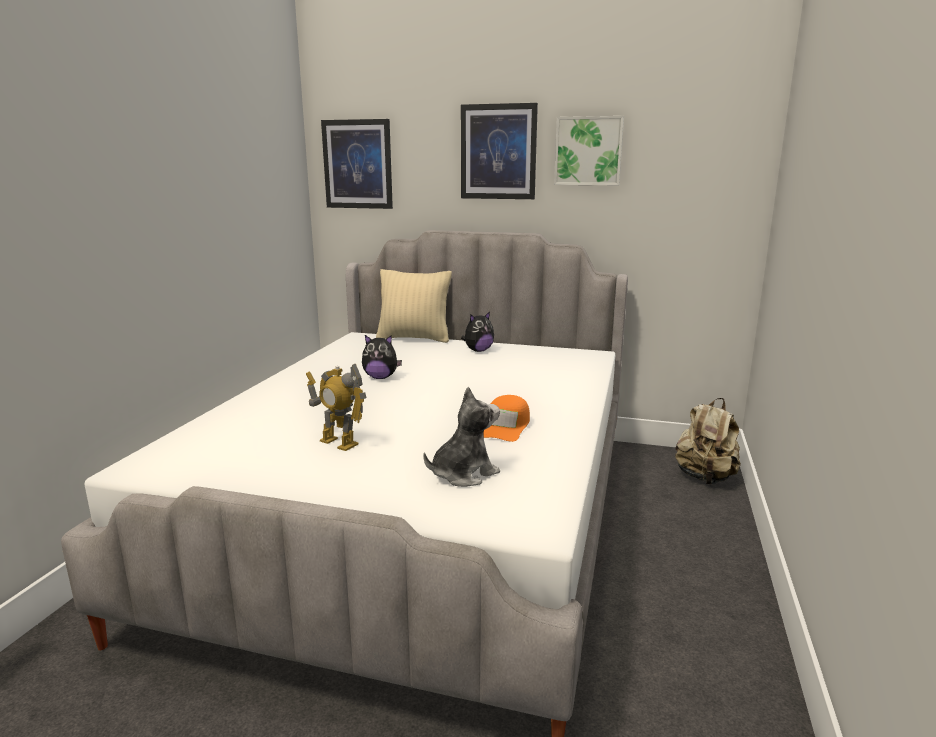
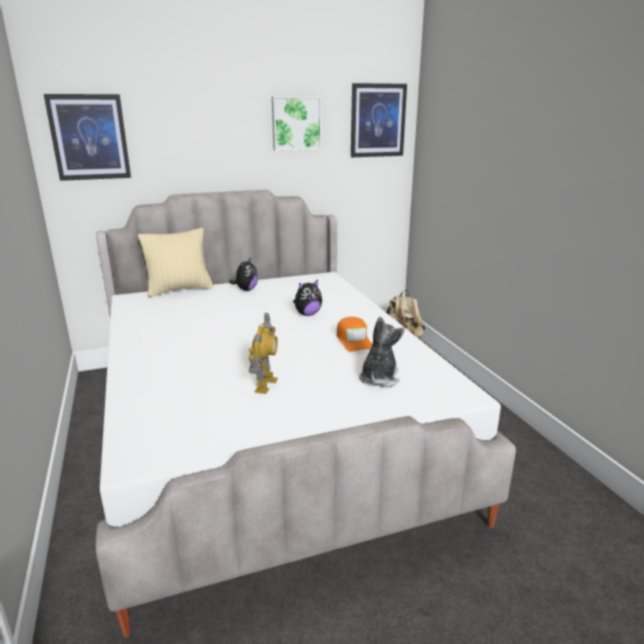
camera: 35 degrees left, 5 degrees up
(338, 443) = (265, 385): toy robot -> toy robot turned 75 degrees counterclockwise
(380, 377) = (208, 327): plush toy -> plush toy (307, 314)
(498, 152) = (225, 124): picture -> picture (377, 120)

